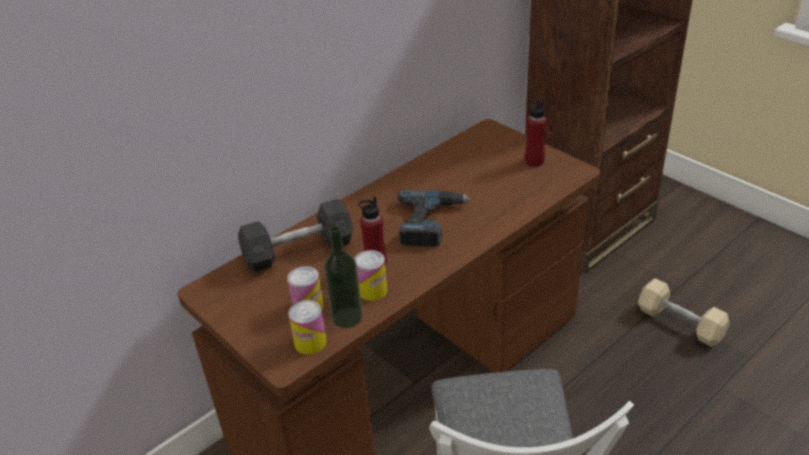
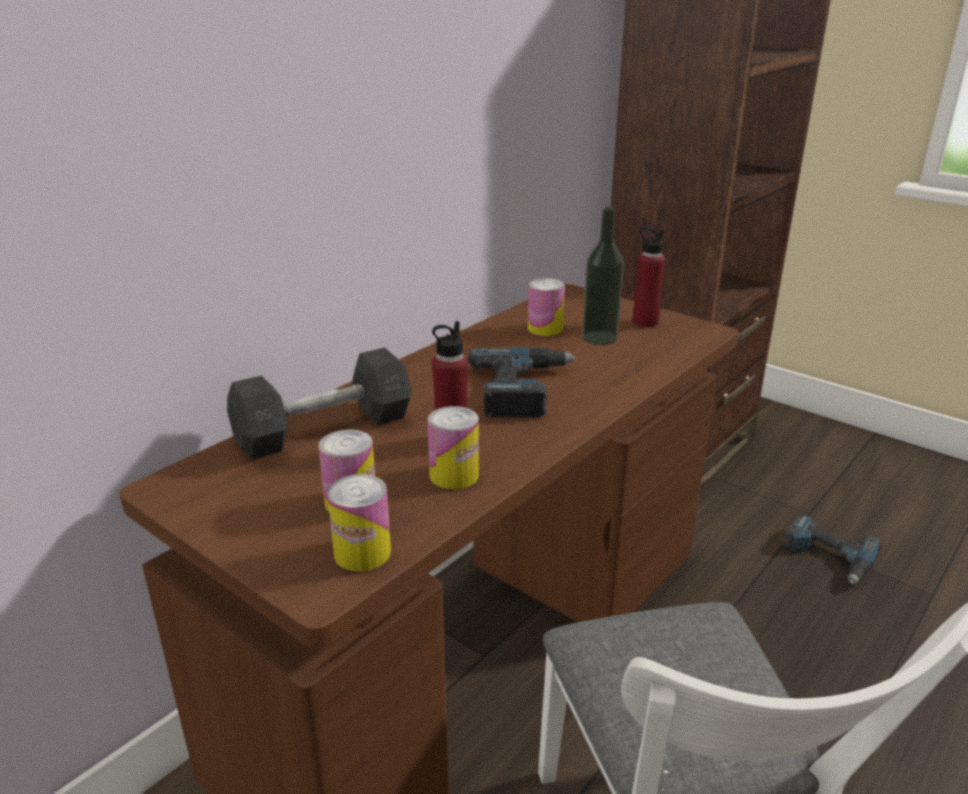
camera: 10 degrees left, 10 degrees down
(347, 317) = (420, 513): bottle -> bottle (599, 337)
(460, 166) = (545, 329): none -> can
(680, 323) = (827, 556): beige dumbbell -> power drill

